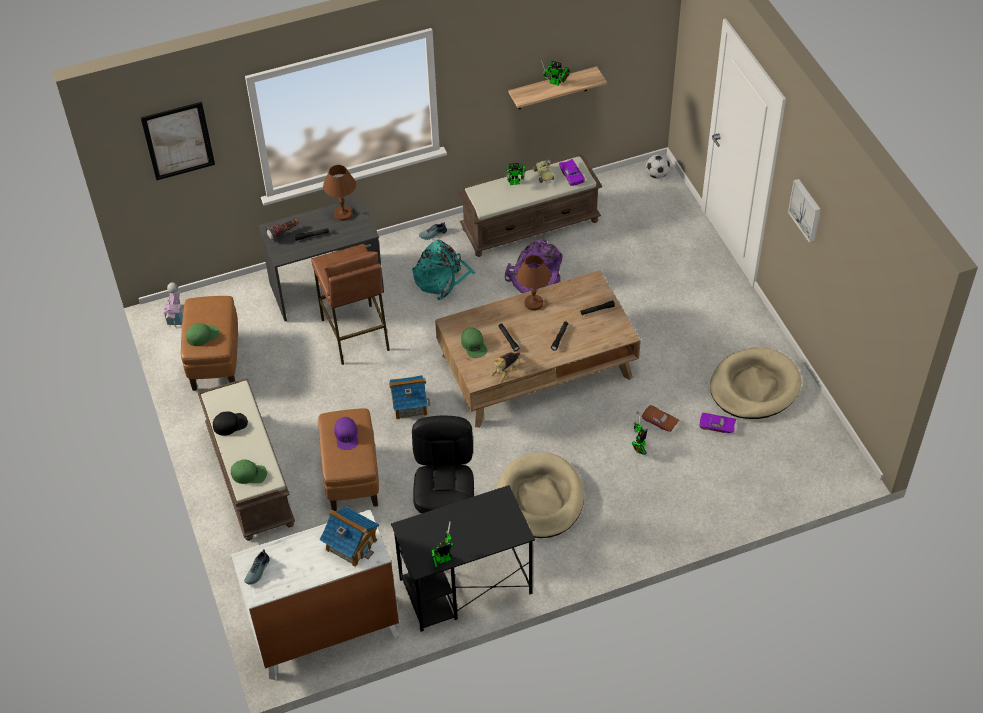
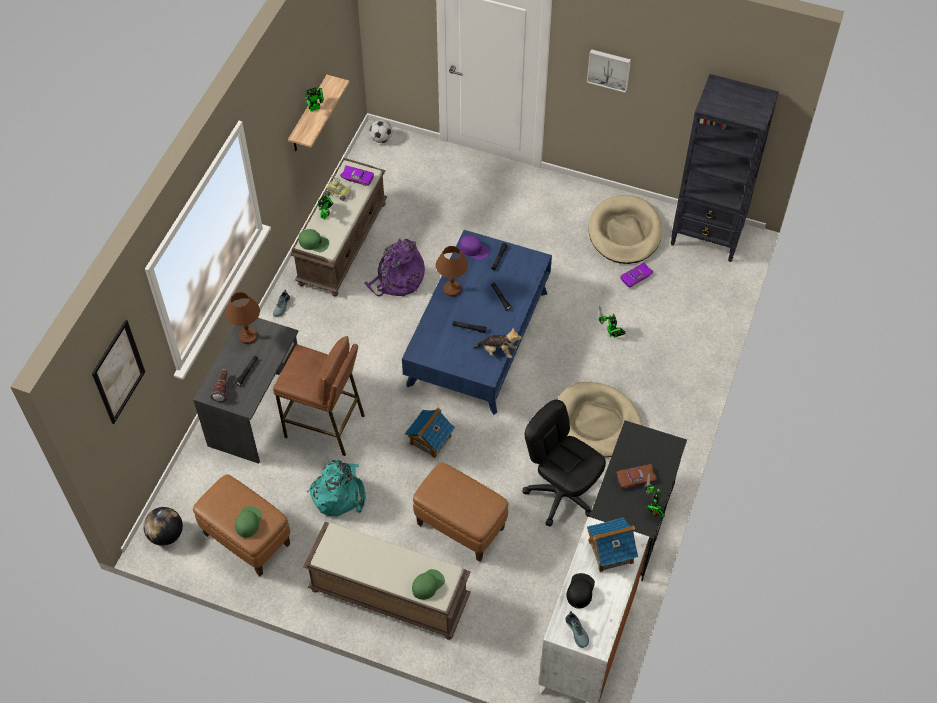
camera: 50 degrees left, 5 degrees up
(176, 315) = (166, 534): toy house -> globe
(230, 424) = (364, 564): black cap -> black cap (580, 590)
(346, 435) = (455, 493): purple cap -> purple cap (474, 249)
(441, 278) = (331, 333): turquoise backpack -> turquoise backpack (338, 493)
(474, 345) = (452, 352): green cap -> green cap (313, 242)
(506, 371) = (498, 351): plush toy -> plush toy turned 60 degrees counterclockwise
(537, 366) = (478, 337): brown coffee table -> blue coffee table
(659, 422) = (600, 305): brown toy car -> brown toy car (636, 479)
(821, 445) = (707, 236): none -> black bookcase

